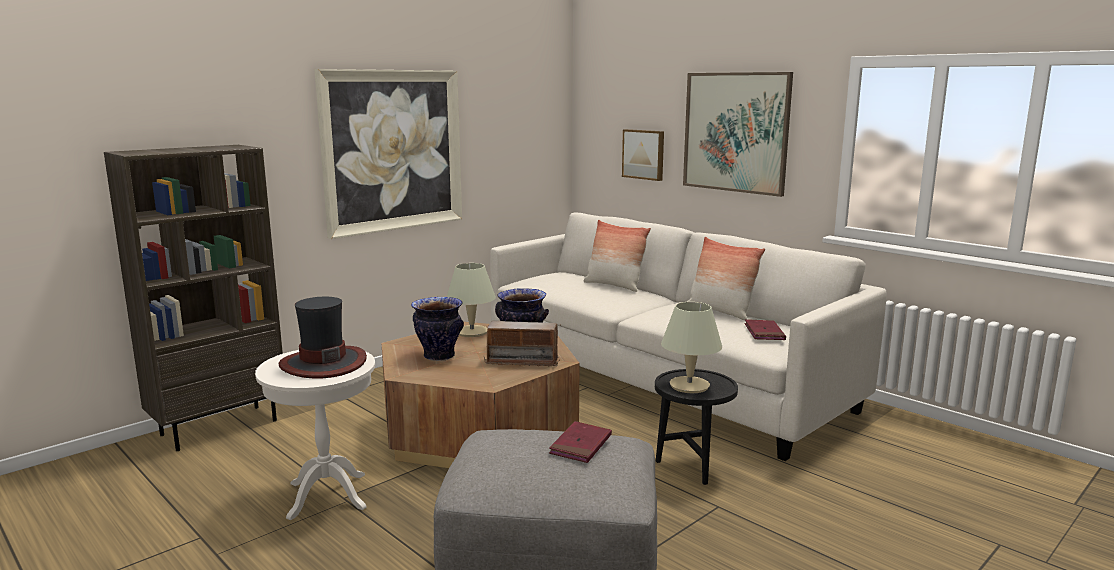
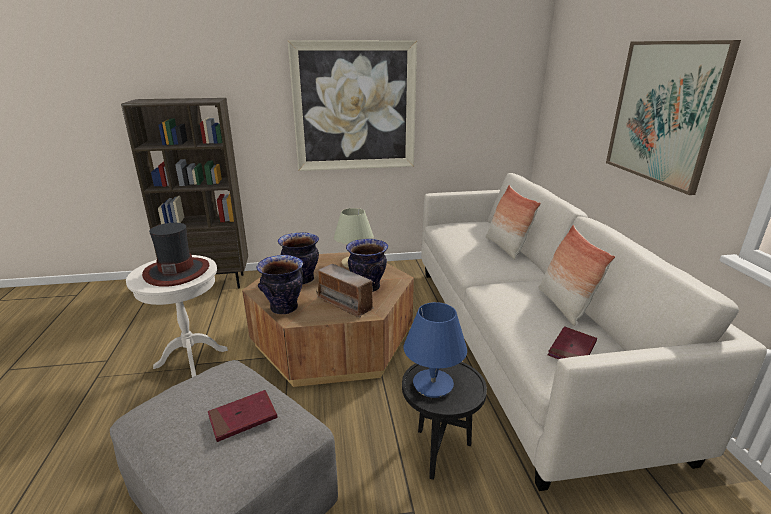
camera: 35 degrees right, 10 degrees up
(466, 380) = (284, 308): none -> vase
(644, 154) = (585, 126): picture -> none
(689, 386) = (433, 384): beige table lamp -> blue table lamp

